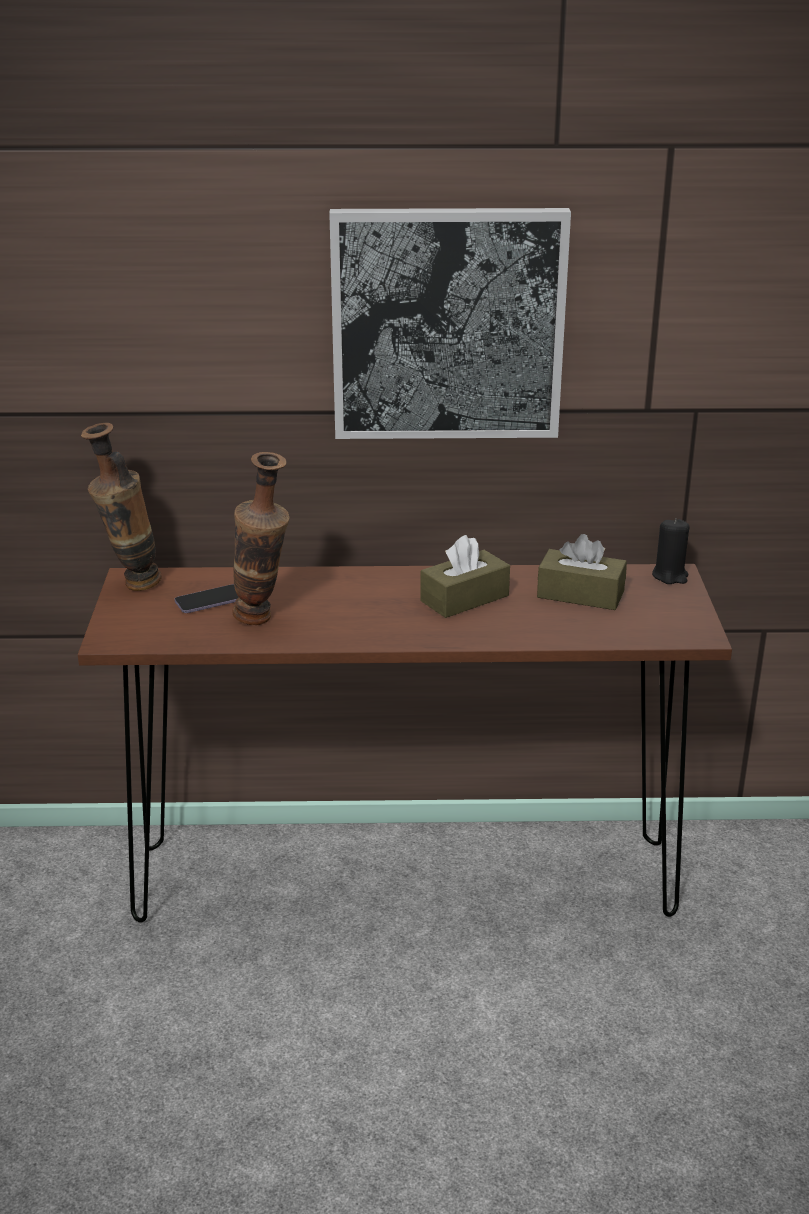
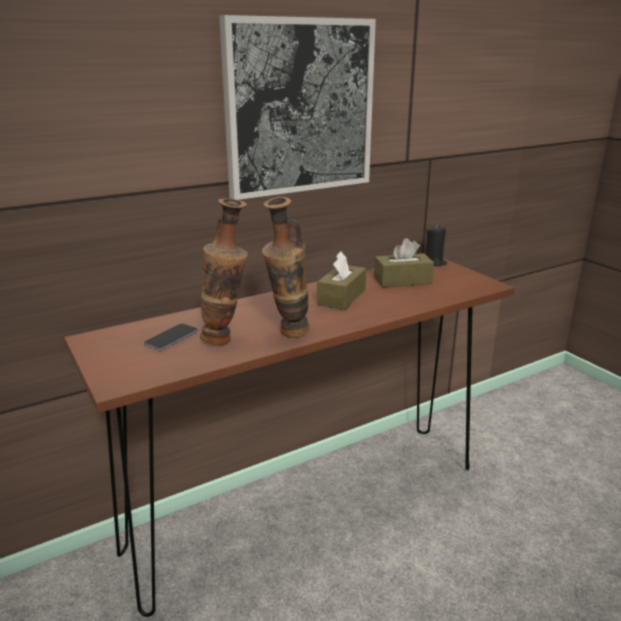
camera: 30 degrees left, 5 degrees down
(130, 586) = (95, 344): vase -> vase (288, 335)

